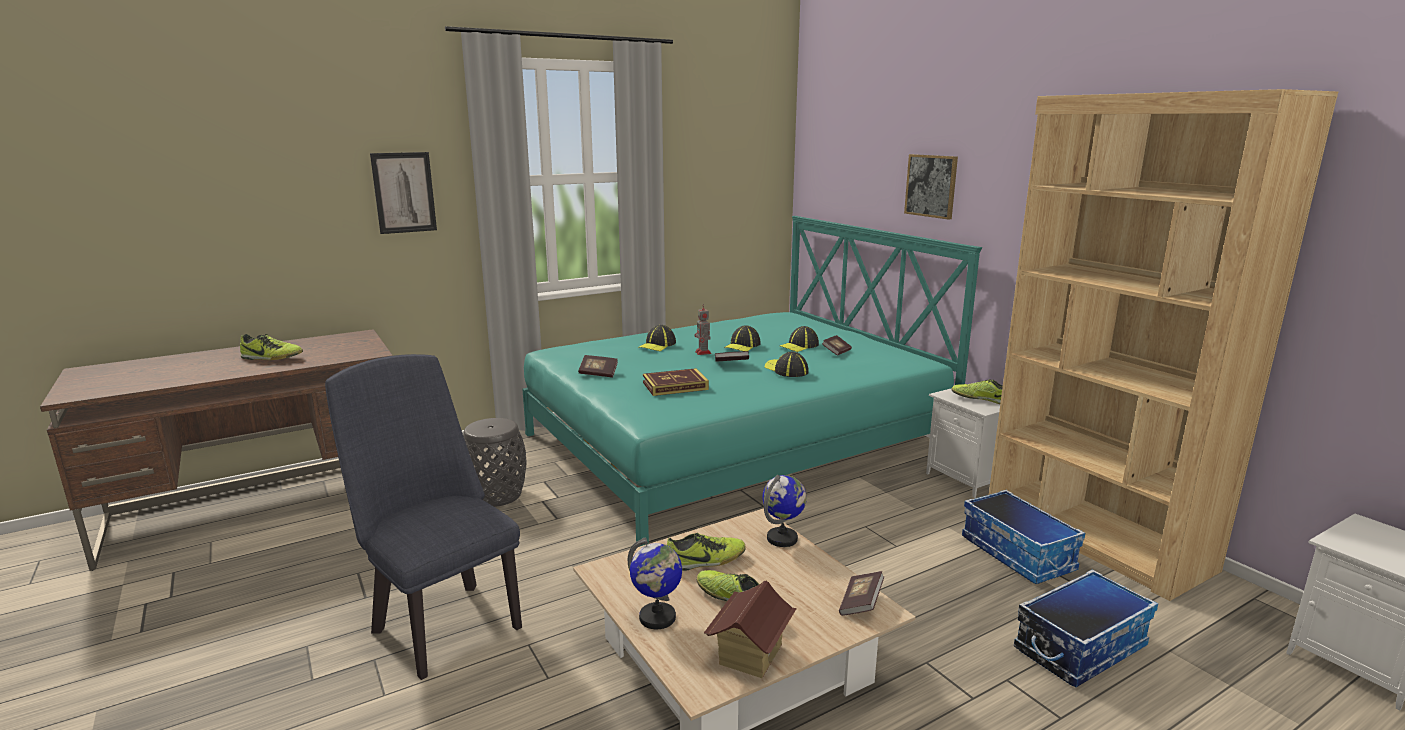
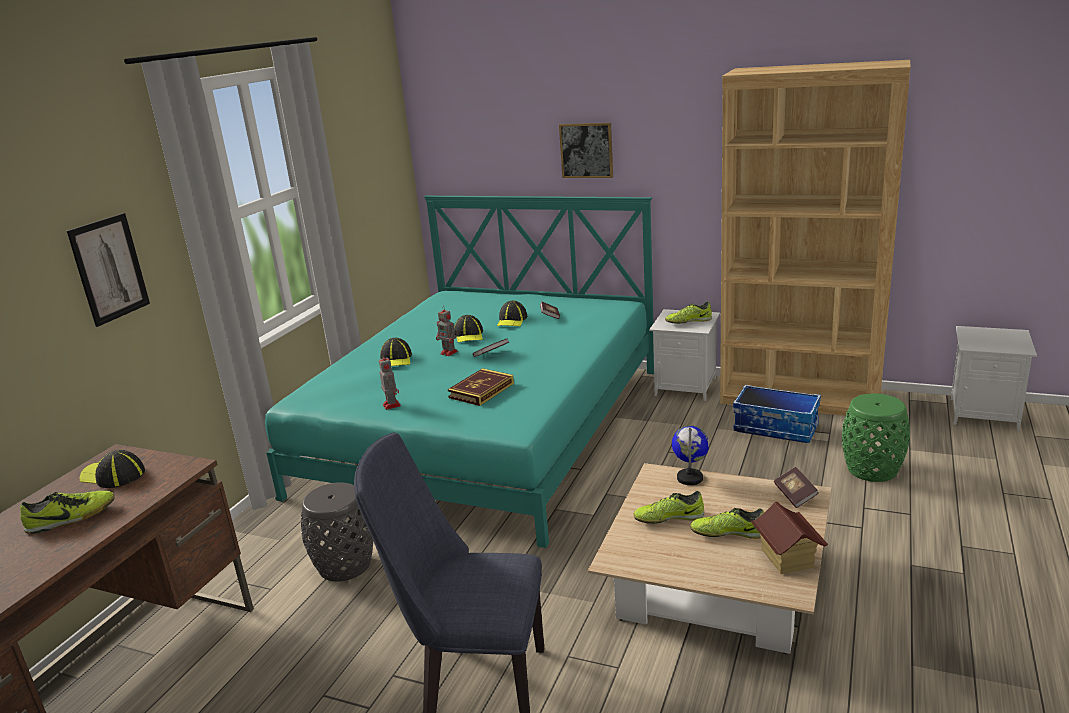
camera: 35 degrees left, 5 degrees up
(598, 374) = (391, 405): book -> toy robot
(657, 618) = (701, 569): globe -> none
(705, 561) = (668, 518): shoe -> shoe turned 135 degrees counterclockwise
(786, 370) = (542, 345): cap -> cap (113, 475)
(1079, 647) = (872, 469): storage box -> green stool

